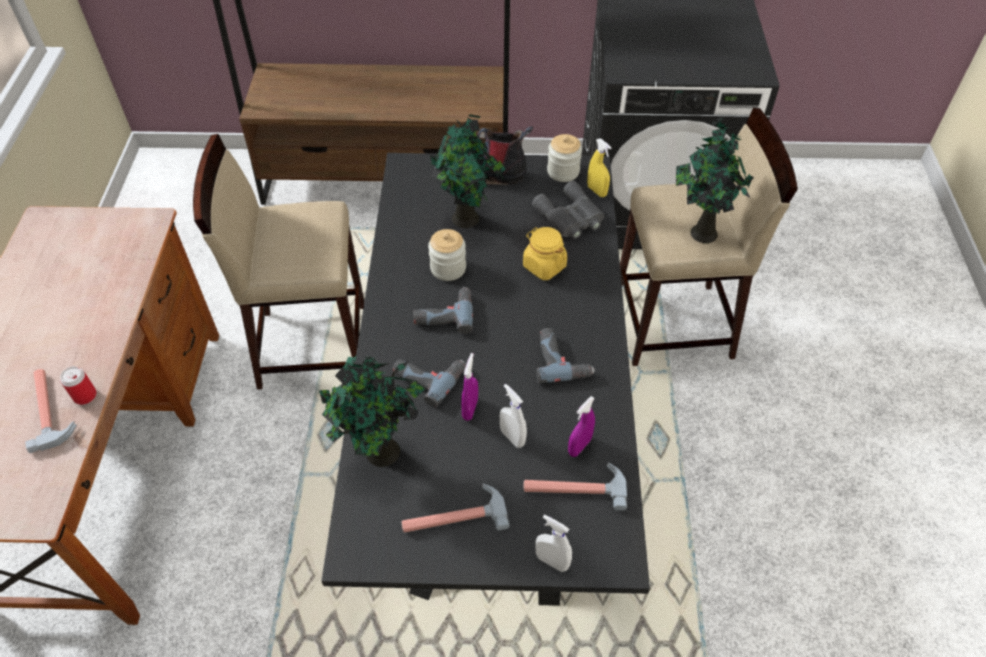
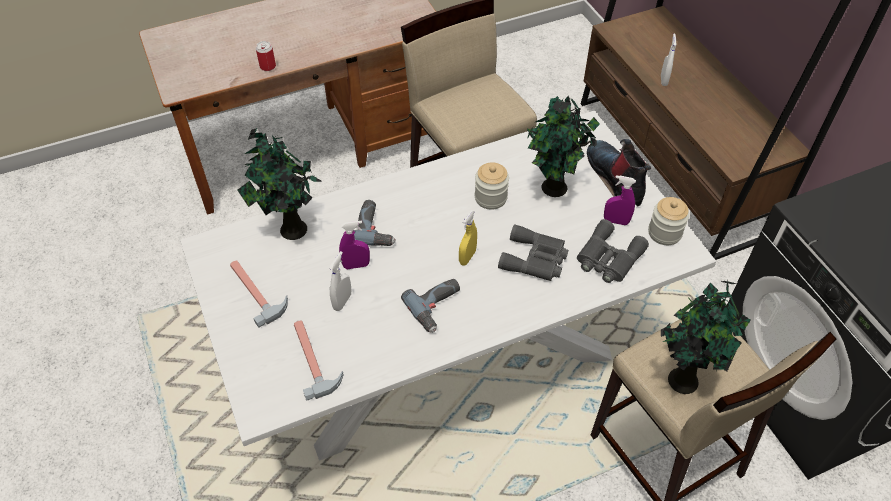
camera: 65 degrees right, 0 degrees up
(50, 409) = (251, 57): hammer -> none
(443, 313) = (441, 213): power drill -> none
(495, 443) = (446, 356): black dining table -> white dining table
(544, 266) = (535, 259): yellow jar -> grey binoculars
(552, 561) = (241, 366): white spray bottle -> white spray bottle (664, 80)
(579, 446) = (354, 349): purple spray bottle -> purple spray bottle (616, 221)
(597, 191) = (658, 266): yellow spray bottle -> yellow spray bottle (467, 257)

